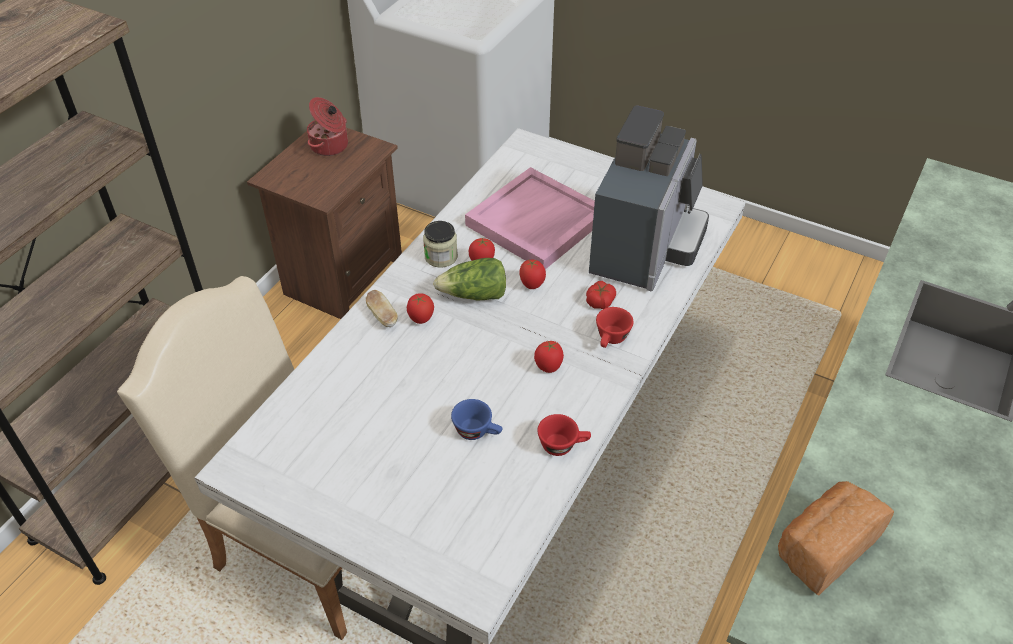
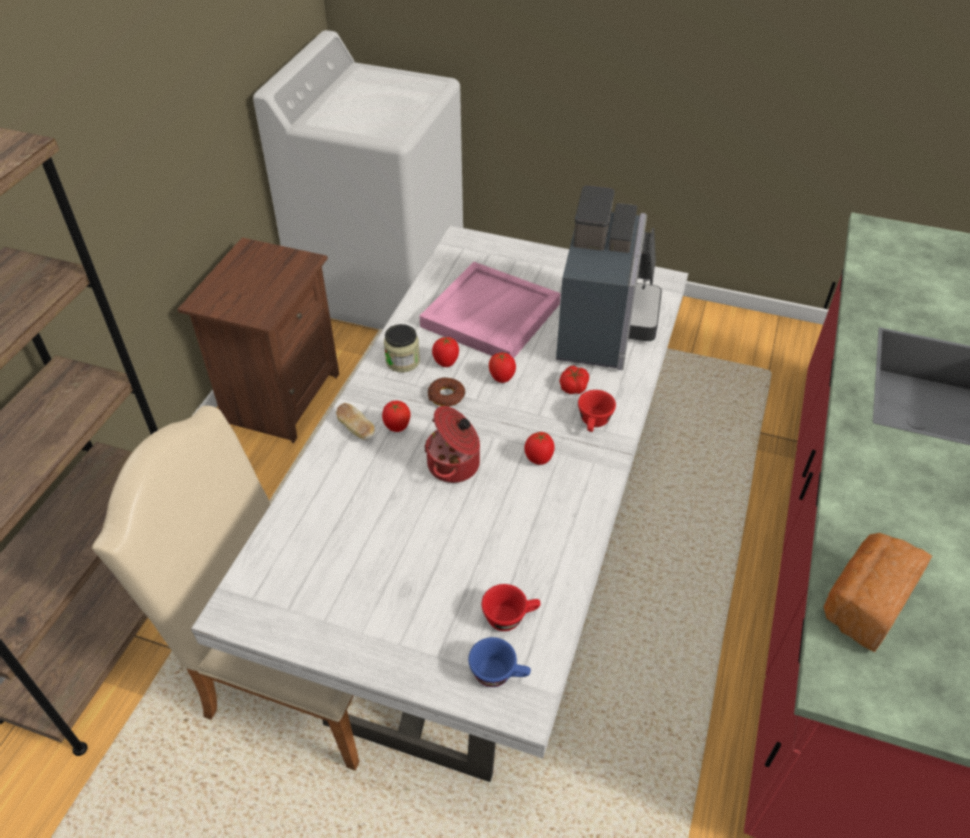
camera: 10 degrees left, 0 degrees up
(330, 146) = (258, 264): cooking pot -> cooking pot (455, 465)
(474, 295) = (446, 396): lettuce -> donut
(478, 431) = (483, 535): blue cup -> blue cup (499, 674)
(563, 445) = (573, 536): red cup -> red cup (510, 616)

